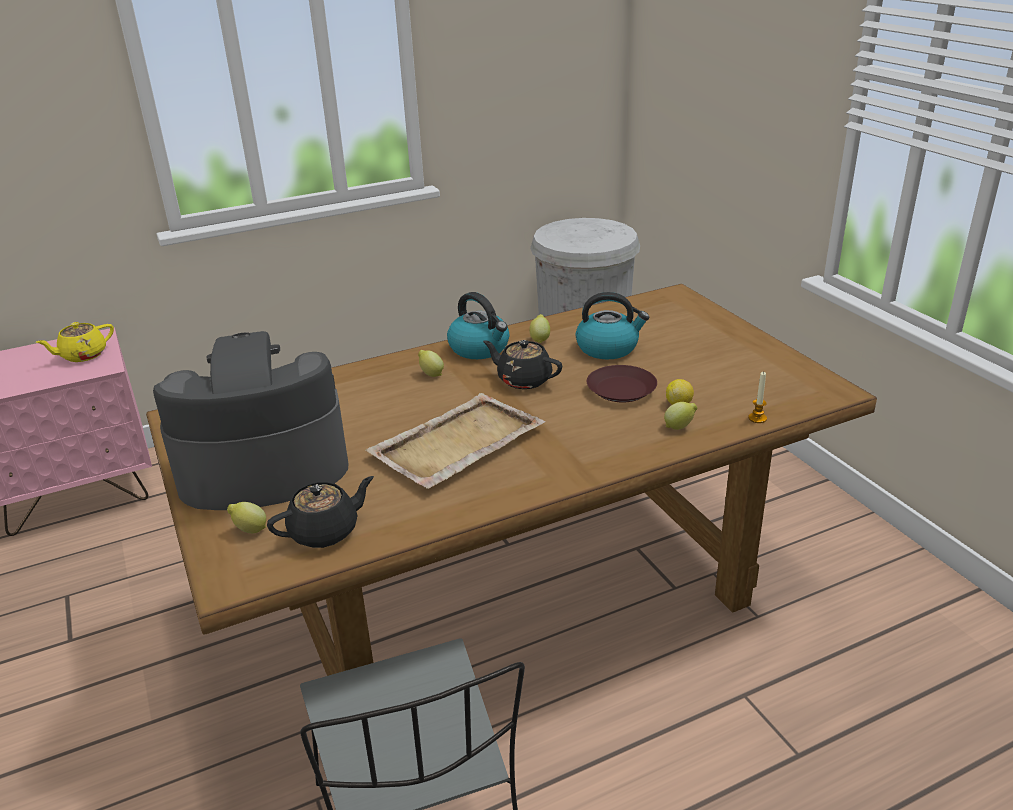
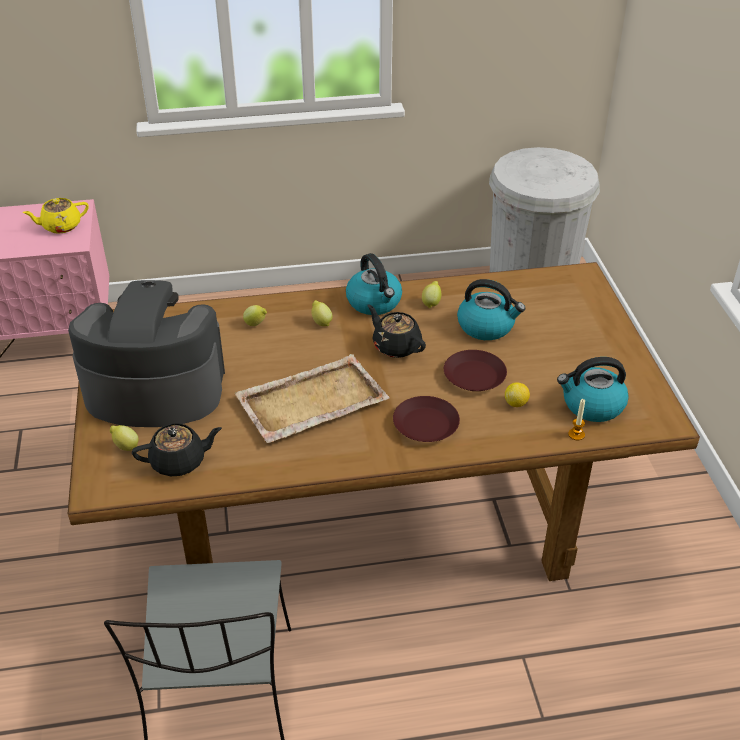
camera: 15 degrees right, 10 degrees up
(596, 440) = (426, 425): none -> brown plate
(679, 427) = (503, 428): lemon -> lemon (256, 324)
(755, 391) = (592, 405): none -> kettle

